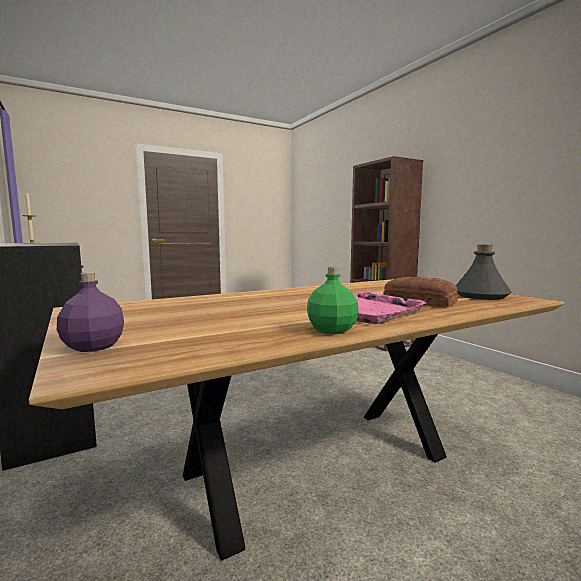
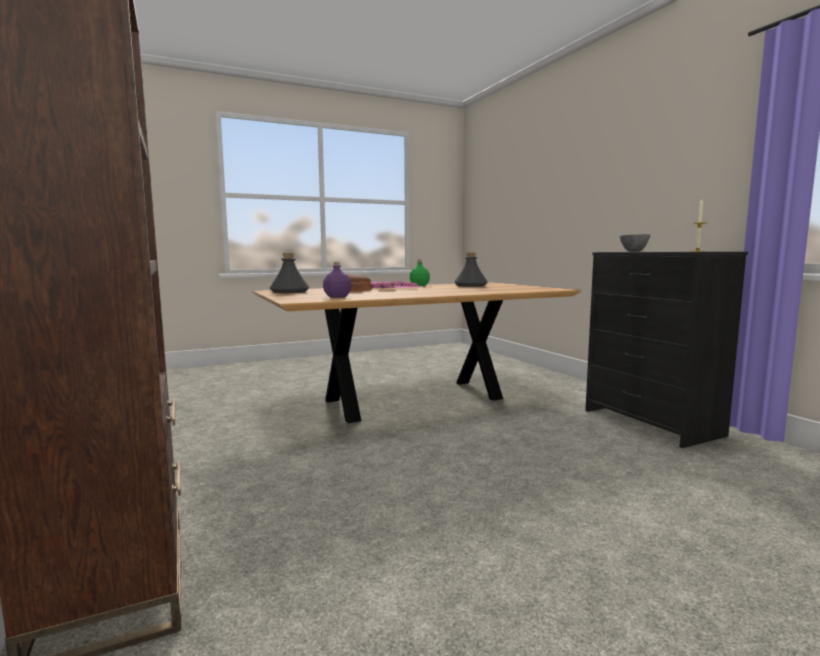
camera: 175 degrees left, 0 degrees up
(51, 244) = (634, 251): none -> grey bowl
(94, 346) = (504, 284): purple bottle -> purple bottle (337, 297)
(209, 329) = (470, 285): none -> grey bottle

